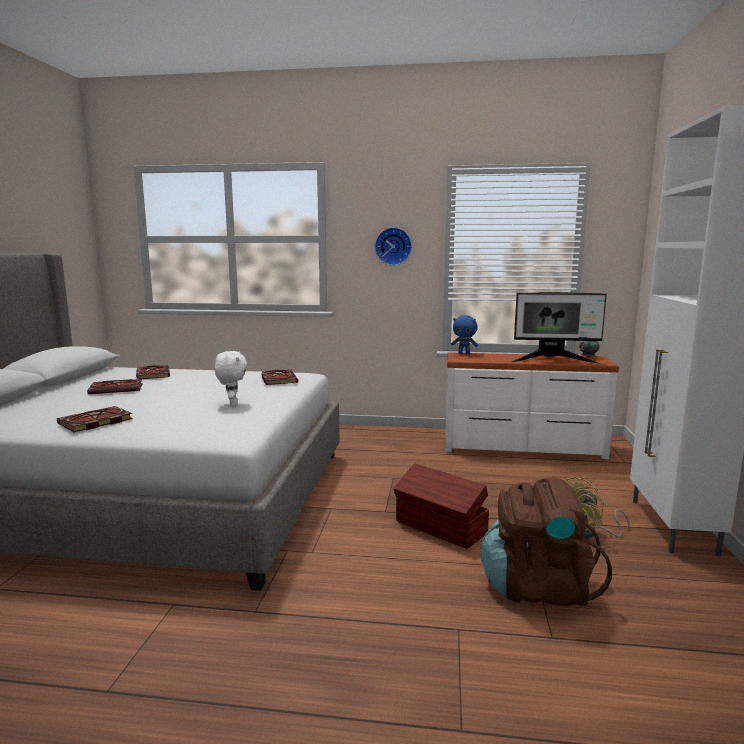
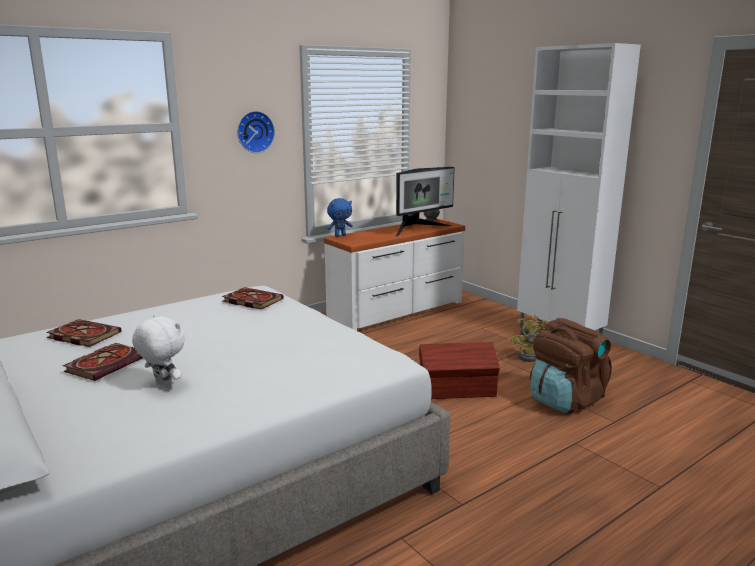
camera: 45 degrees left, 5 degrees up
(94, 422) = (222, 400): book -> none
(232, 404) = (292, 336): white plush toy -> white plush toy (163, 386)

